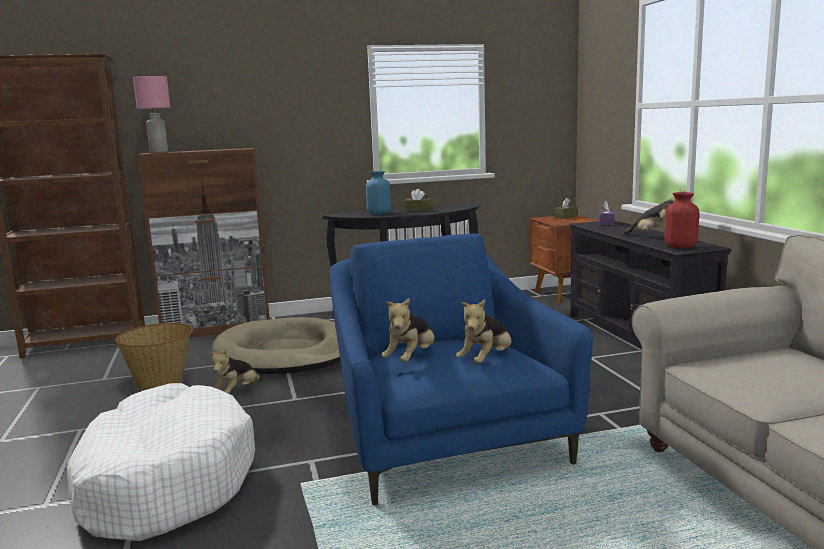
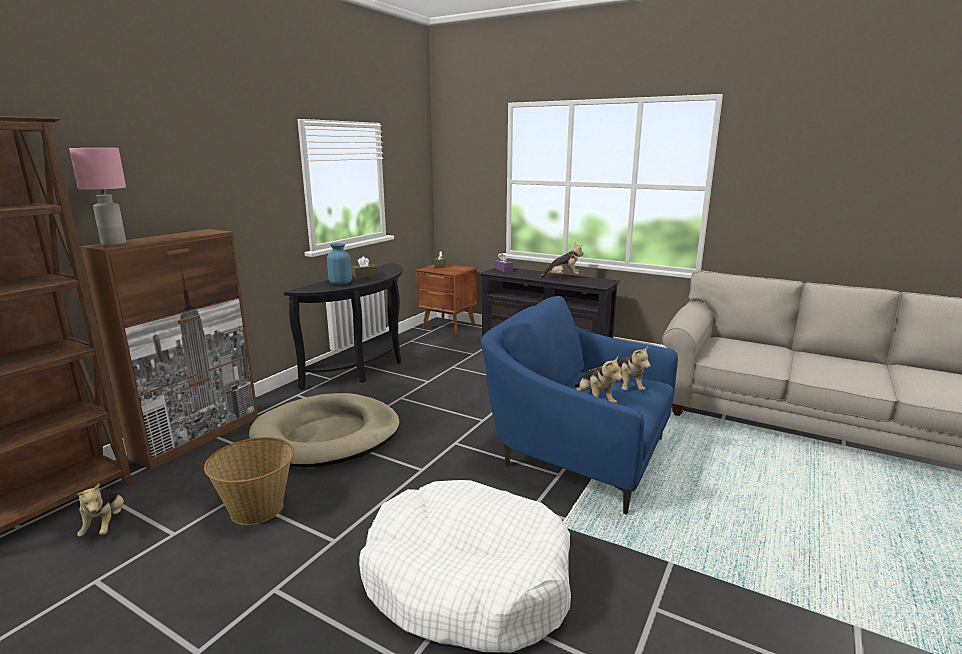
camera: 45 degrees left, 5 degrees up
(237, 392) = (360, 485): plush toy -> plush toy (105, 525)
(680, 246) = (594, 283): red vase -> none

